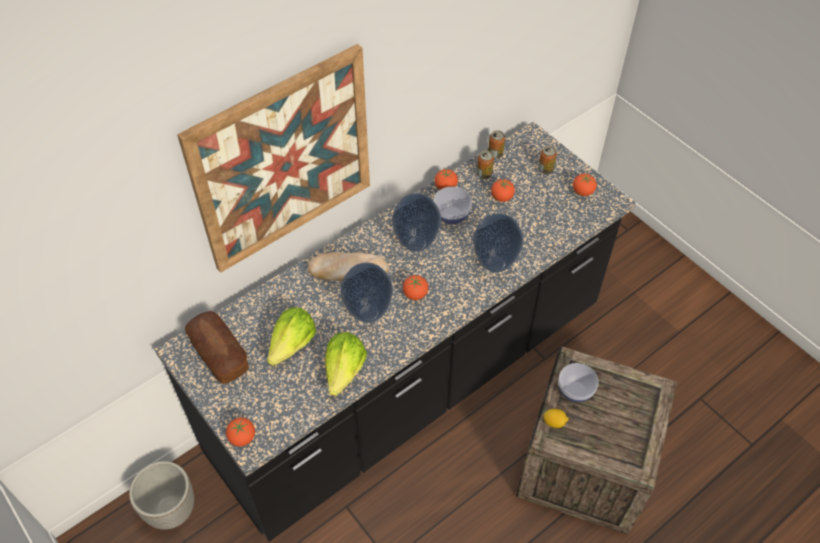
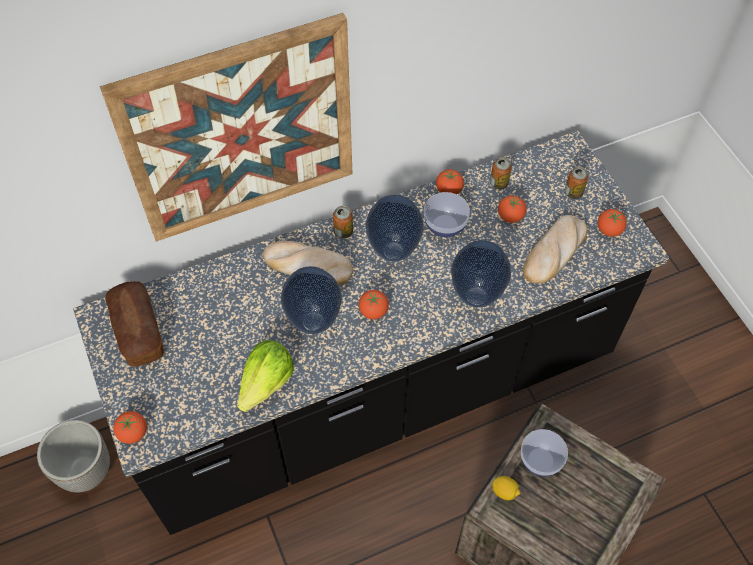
camera: 15 degrees right, 5 degrees up
(292, 345) = (219, 339): lettuce -> none
(495, 154) = (519, 161): can -> can (343, 231)
(545, 217) = (554, 252): none -> bread

